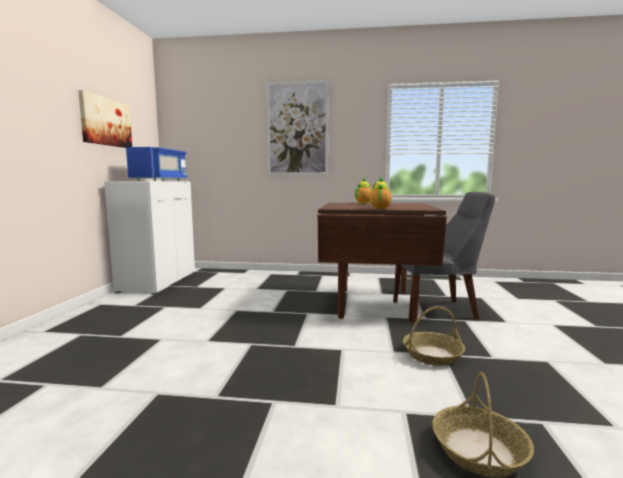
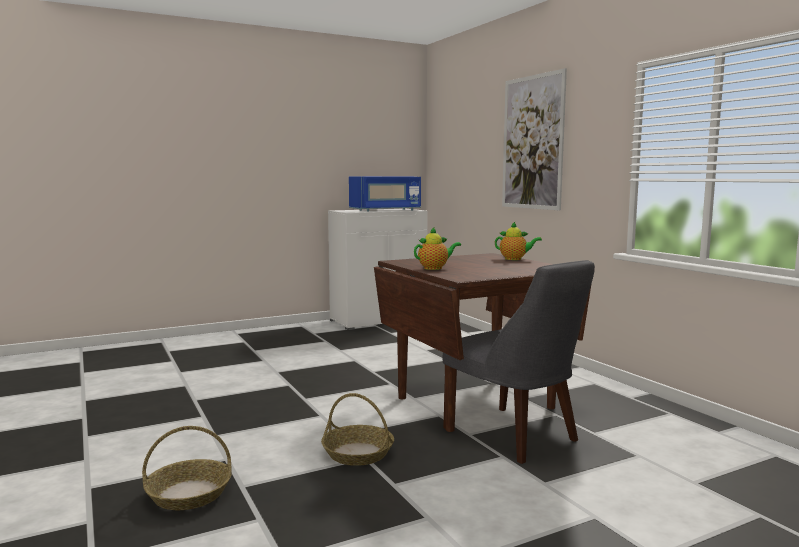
camera: 55 degrees right, 0 degrees up
(106, 122) = (340, 152): picture -> none

